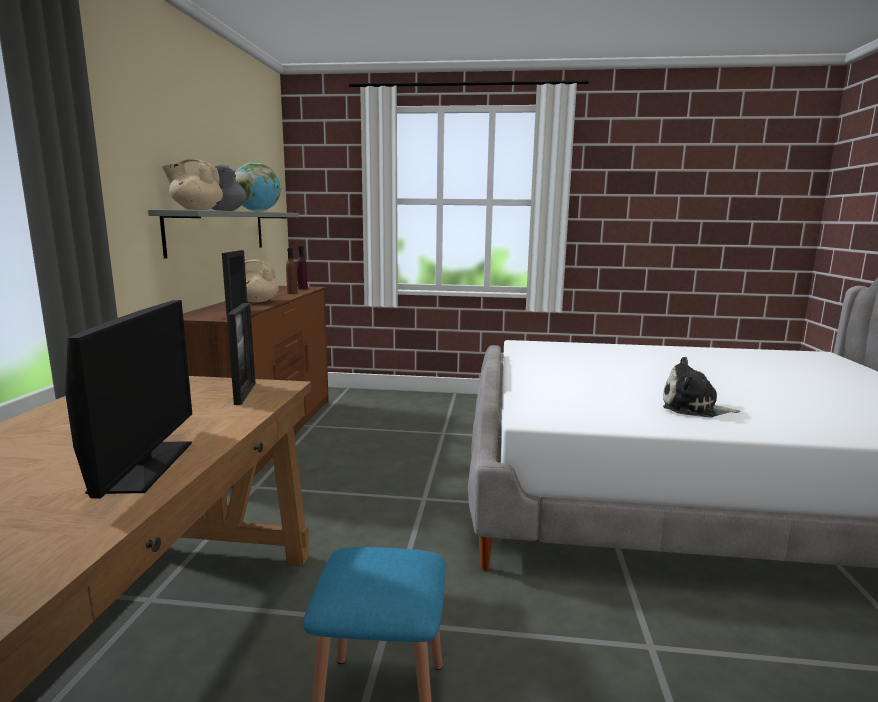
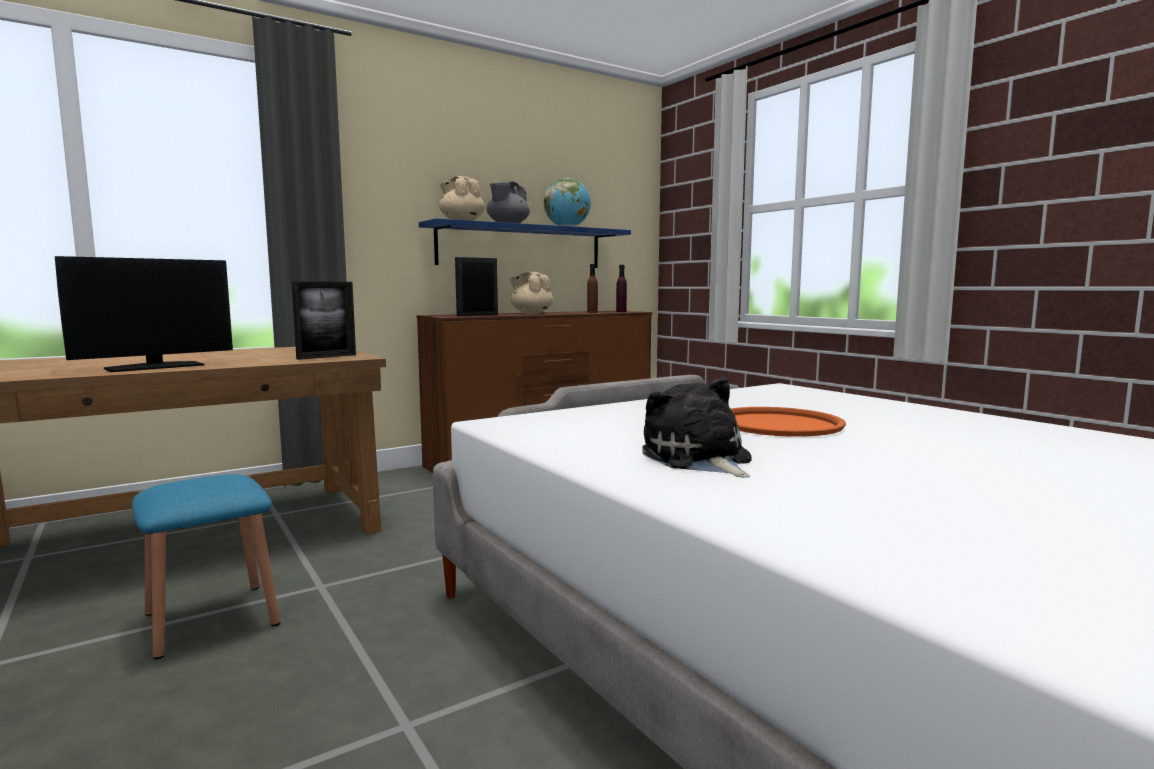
camera: 50 degrees right, 5 degrees down
(218, 231) = (521, 247): grey shelf -> blue shelf
(625, 374) = (777, 424): none -> orange tray

